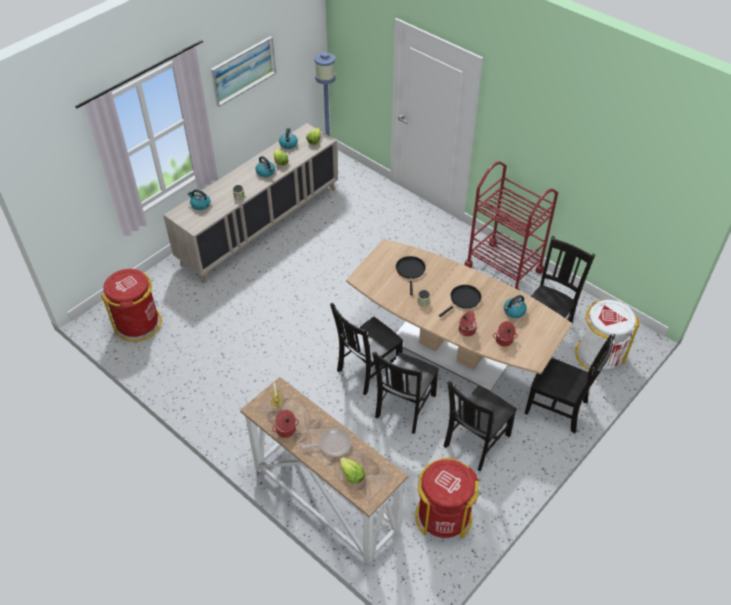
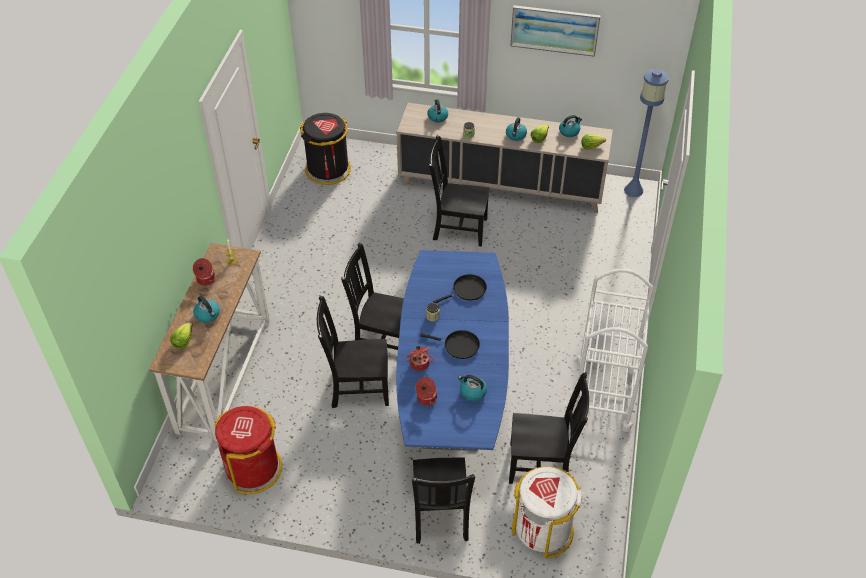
camera: 60 degrees right, 0 degrees up
(138, 323) = (328, 170): red trash can -> black trash can
(332, 444) = (208, 315): frying pan -> kettle
(450, 351) = (452, 395): brown dining table -> blue dining table
(475, 442) = (352, 460): black chair -> black chair (458, 228)
(503, 268) = (603, 394): red cart -> white cart

